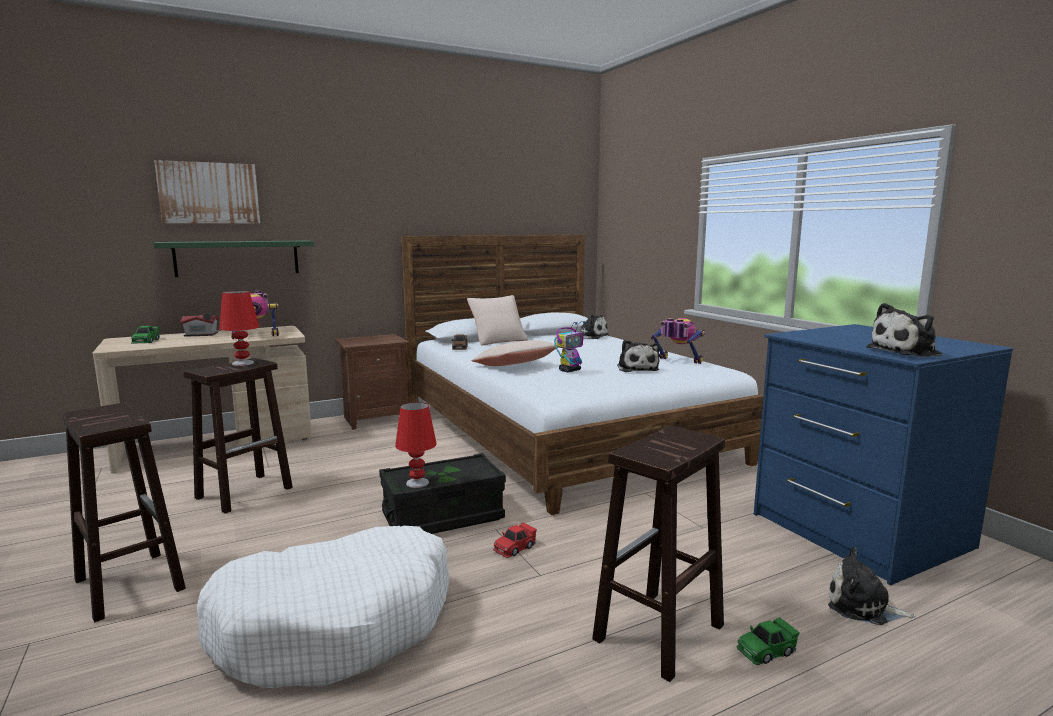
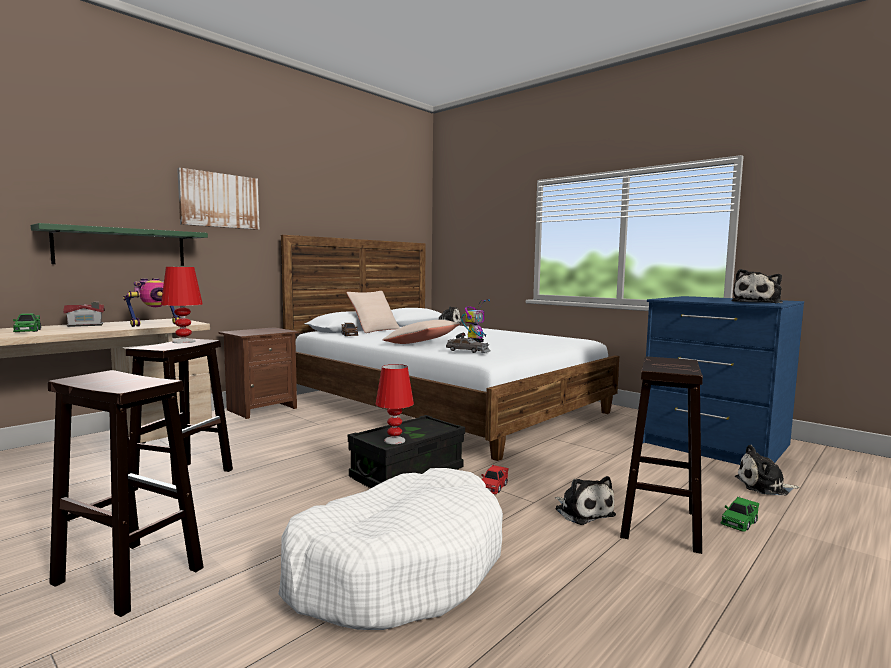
camera: 20 degrees left, 5 degrees down
(209, 193) = (93, 178): picture -> picture (219, 200)
(542, 383) = (468, 351): none -> grey toy car
(637, 369) = (520, 341): plush toy -> plush toy (582, 511)
(677, 362) = (541, 336): toy robot -> none

